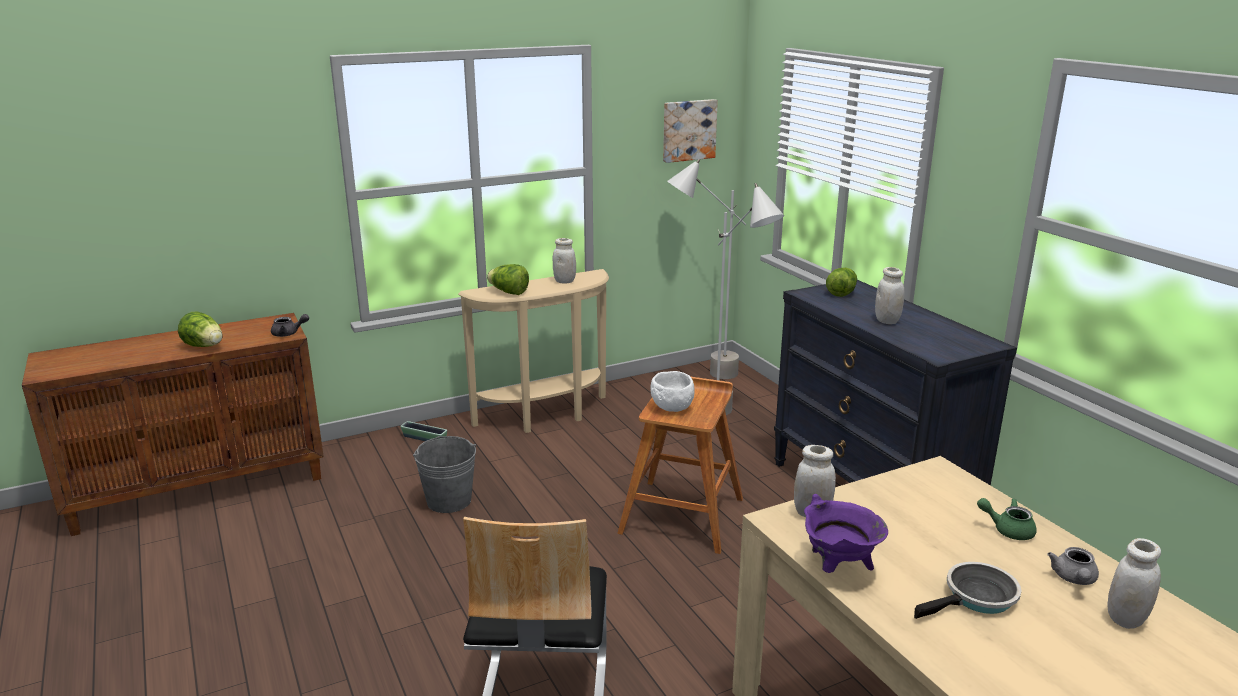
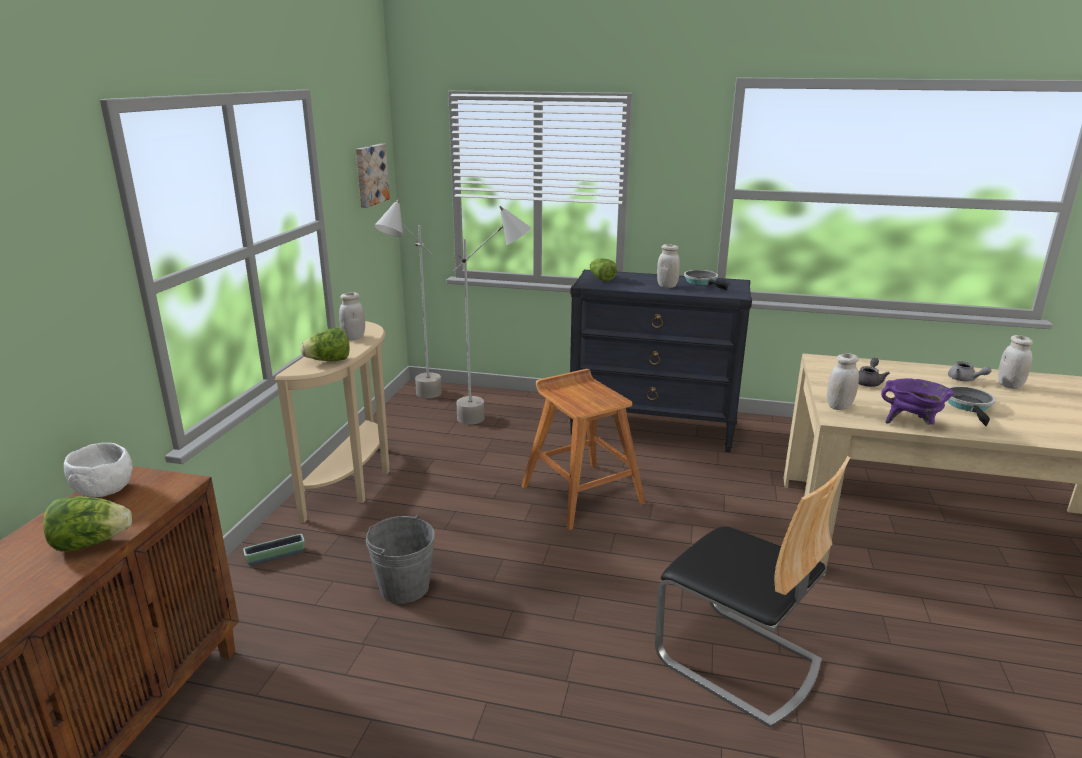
camera: 50 degrees left, 0 degrees up
(289, 334) = (176, 482): grey teapot -> grey teapot (868, 382)
(671, 407) = (581, 401): white bowl -> white bowl (103, 491)
(943, 330) = (702, 282): none -> frying pan
(1007, 529) = (902, 372): green teapot -> none

